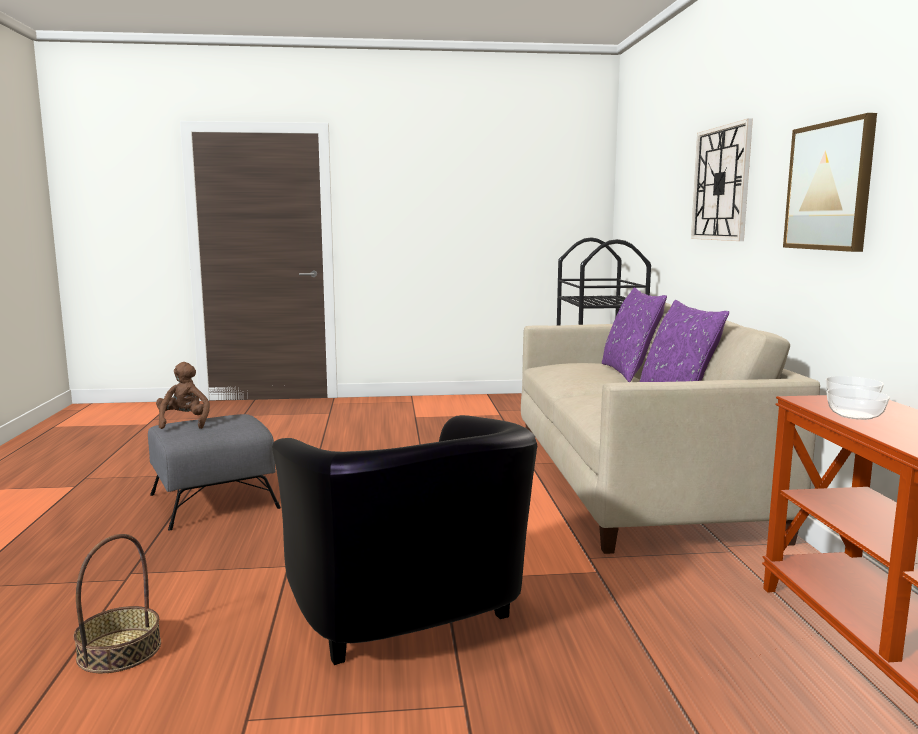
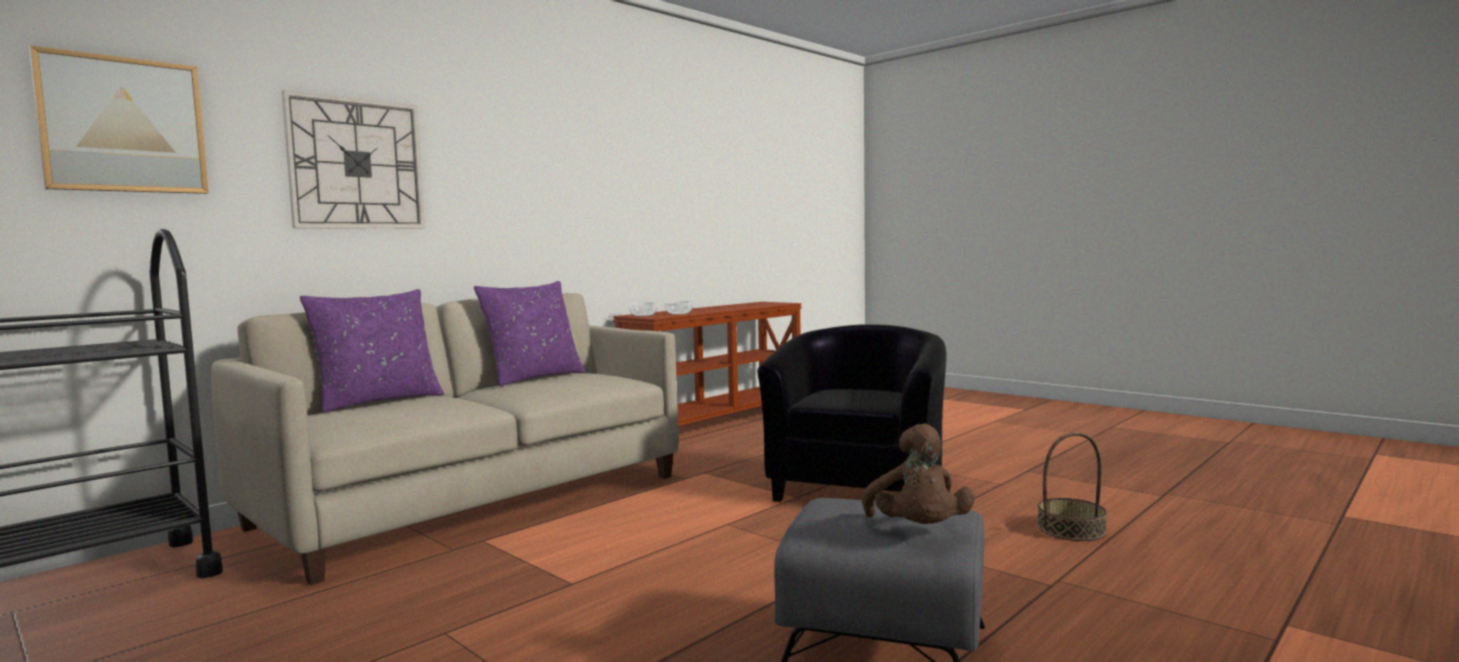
camera: 130 degrees left, 5 degrees down
(184, 422) = (918, 530): brown plush toy -> brown plush toy turned 45 degrees counterclockwise
(829, 186) = (540, 186): picture -> picture (123, 125)

